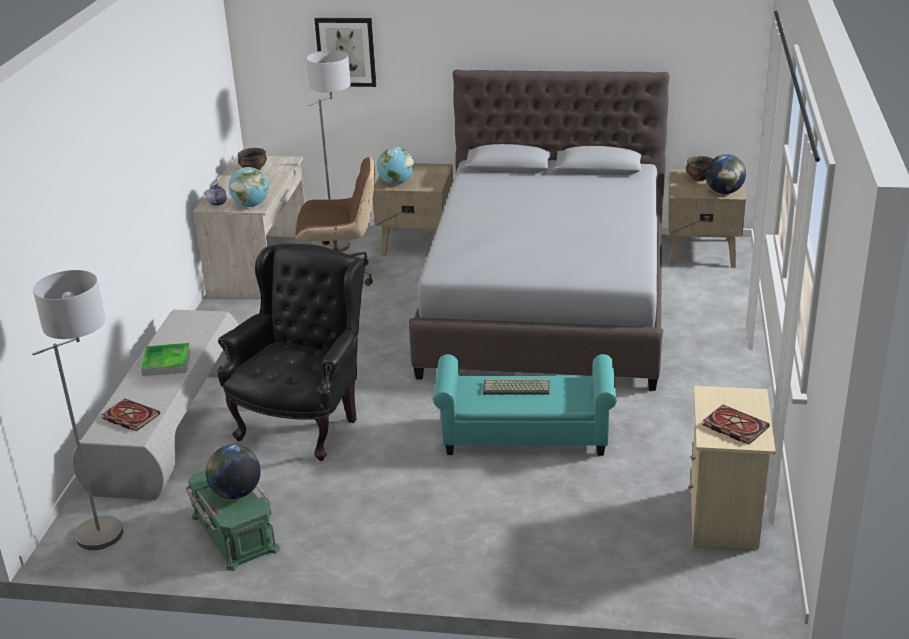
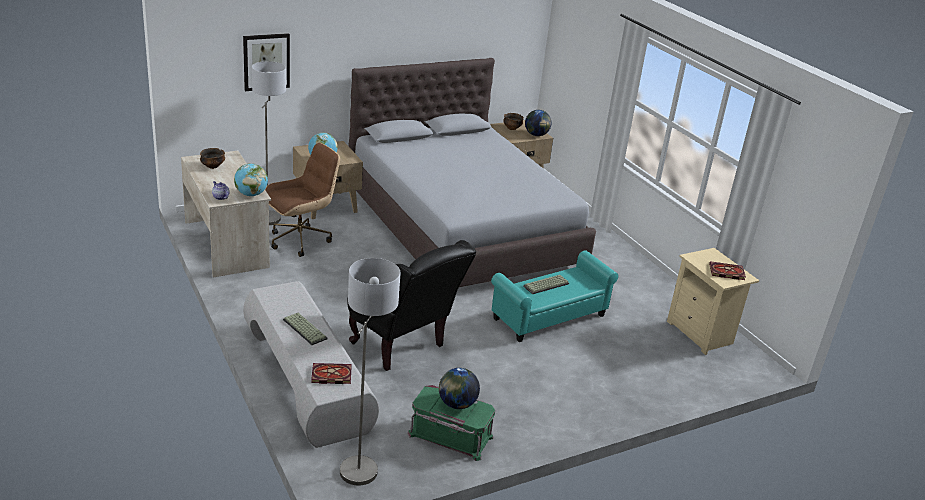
camera: 40 degrees left, 0 degrees up
(166, 363) = (303, 329): tray -> keyboard
(304, 423) = (404, 349): black armchair -> black armchair turned 150 degrees clockwise

